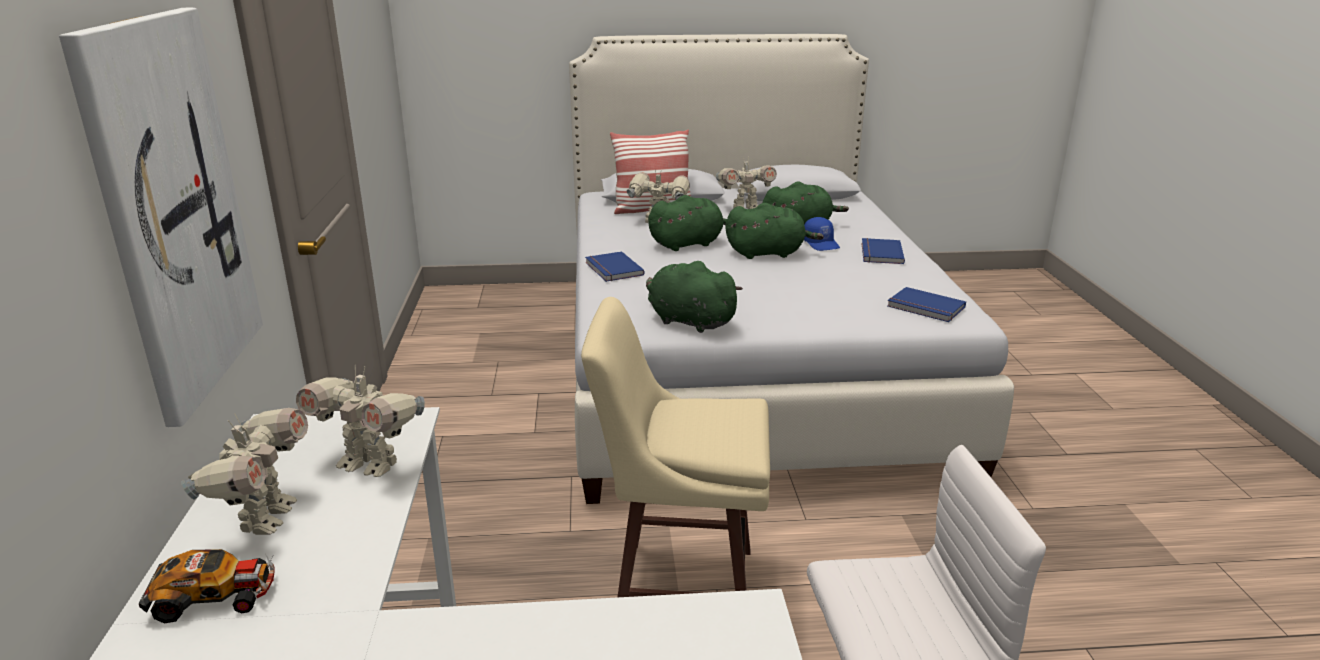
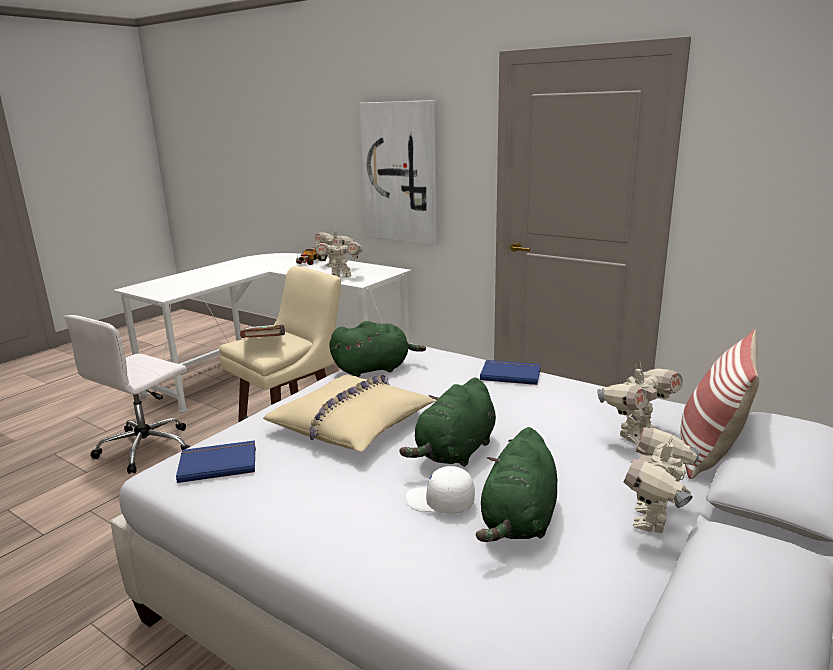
camera: 130 degrees right, 5 degrees down
(370, 464) = (340, 276): toy robot -> toy robot turned 150 degrees counterclockwise
(689, 244) = (538, 424): green plush toy -> none
(717, 424) = (265, 343): none -> brown book
(796, 291) = (352, 424): none -> beige pillow
(821, 244) = (440, 502): blue cap -> white cap
(880, 253) = (353, 526): blue book -> none

